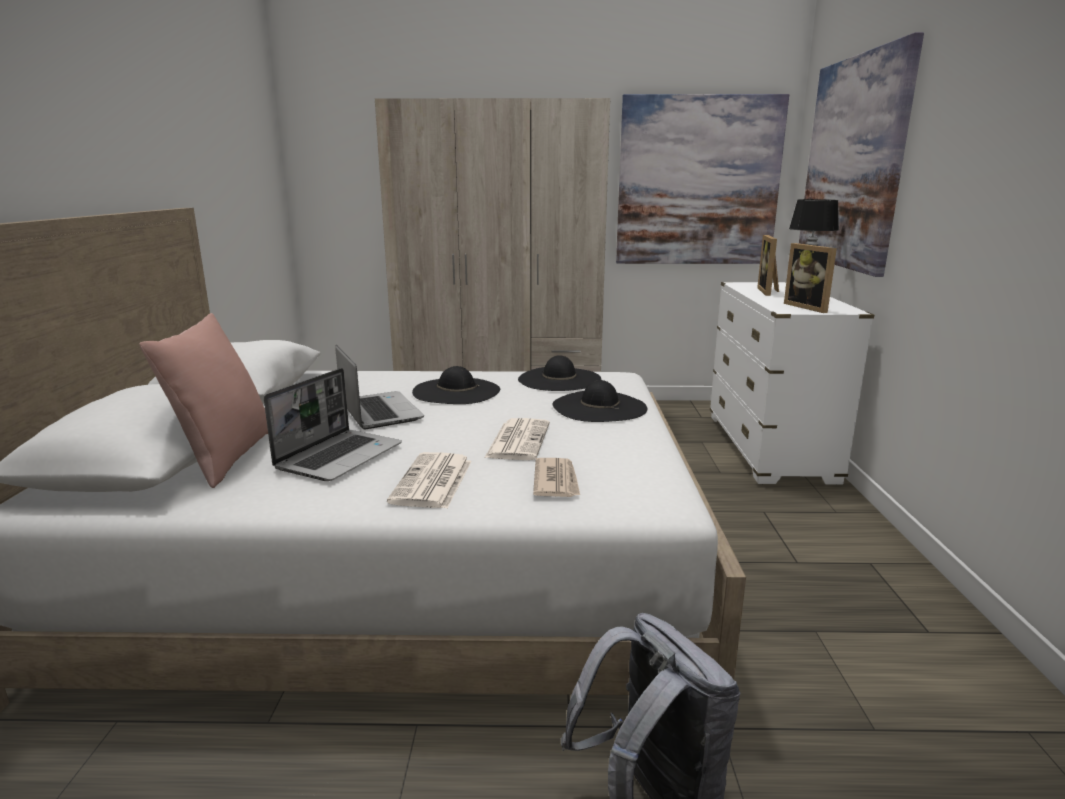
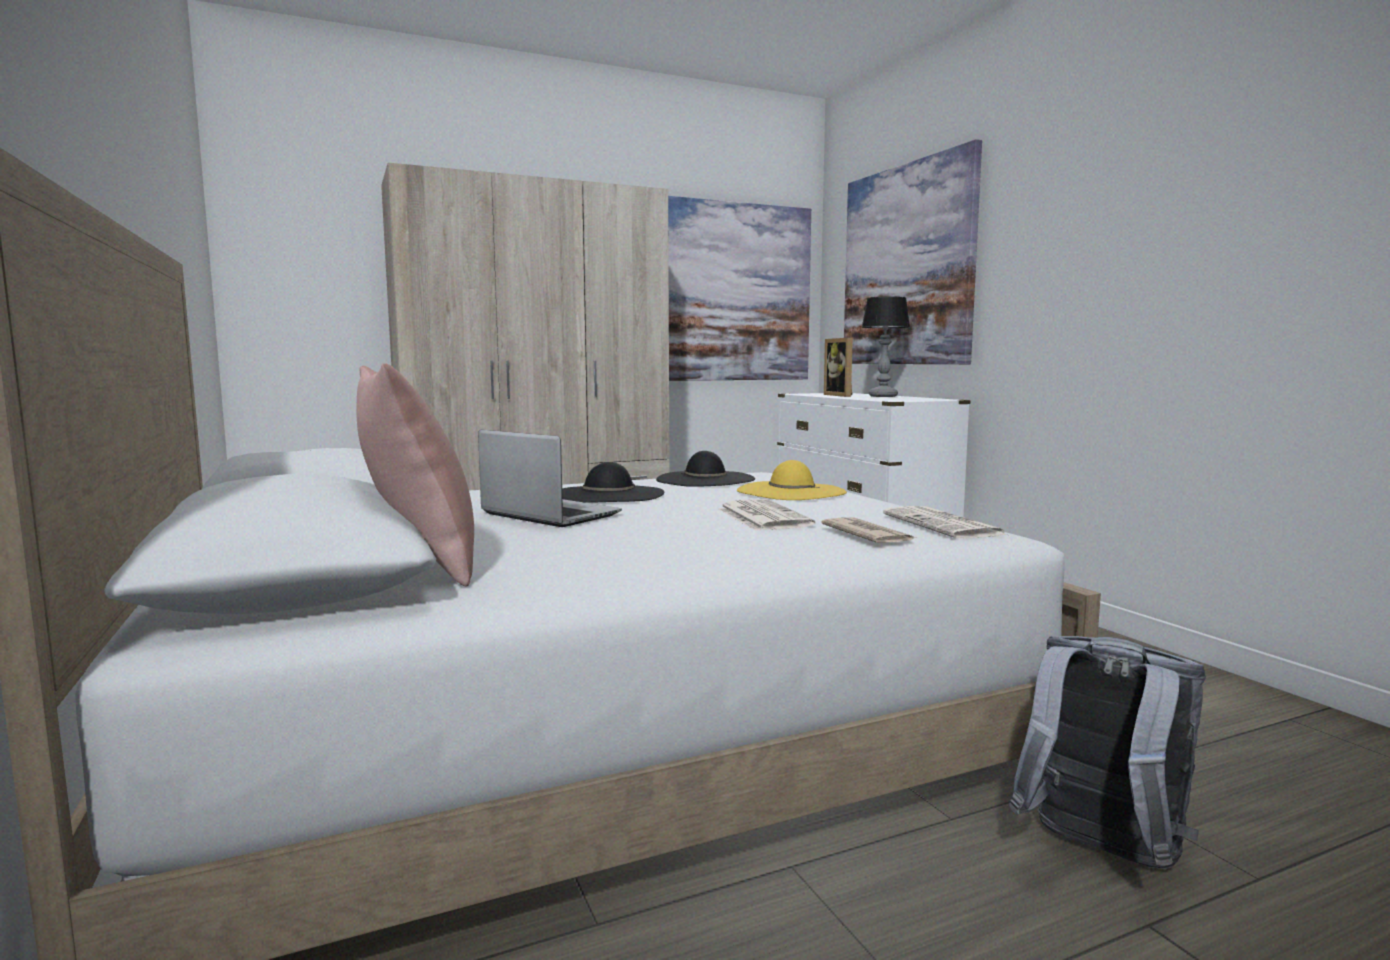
camera: 25 degrees left, 10 degrees down
(340, 456) = (582, 547): laptop -> none
(433, 482) = (741, 550): newspaper -> newspaper (944, 525)
(599, 407) = (791, 491): black hat -> yellow hat
(810, 307) = (907, 399): picture frame -> none

